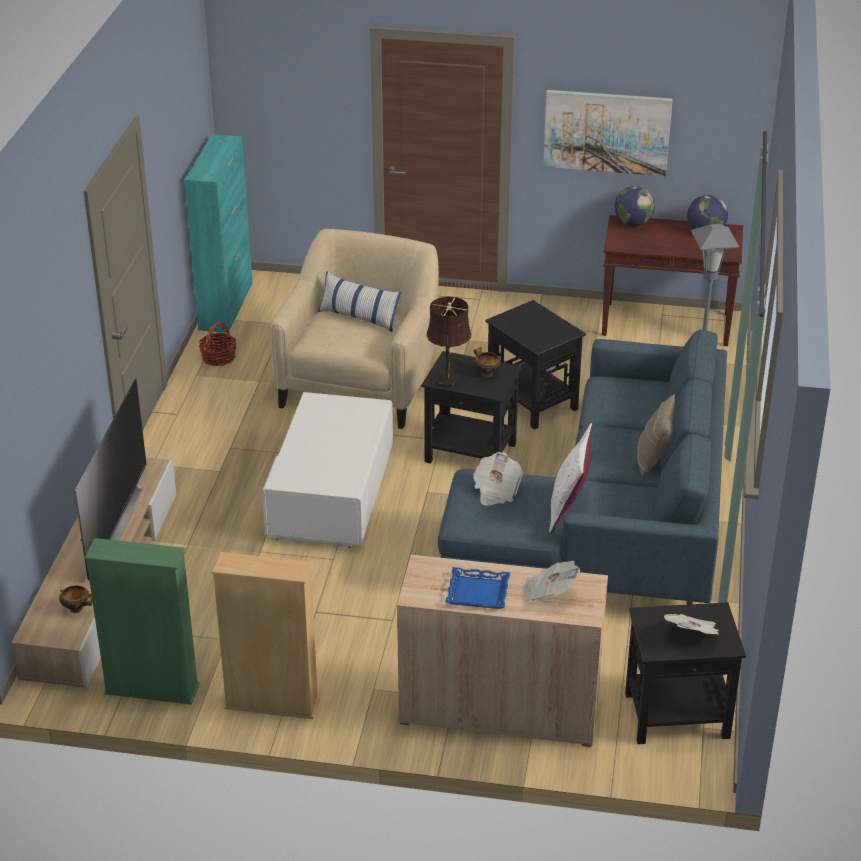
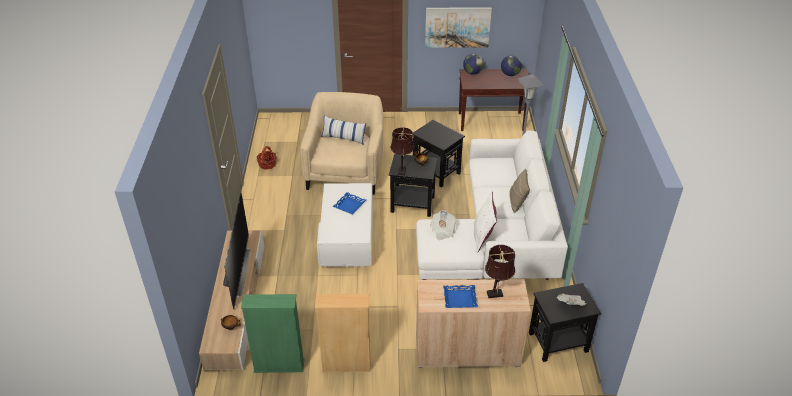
camera: 10 degrees left, 5 degrees up
(226, 305) = (264, 134): turquoise cabinet -> none
(339, 433) = (349, 205): none -> blue tray
(548, 593) = (496, 294): newspaper -> brown table lamp
(612, 529) = (496, 239): blue sofa -> white sofa

